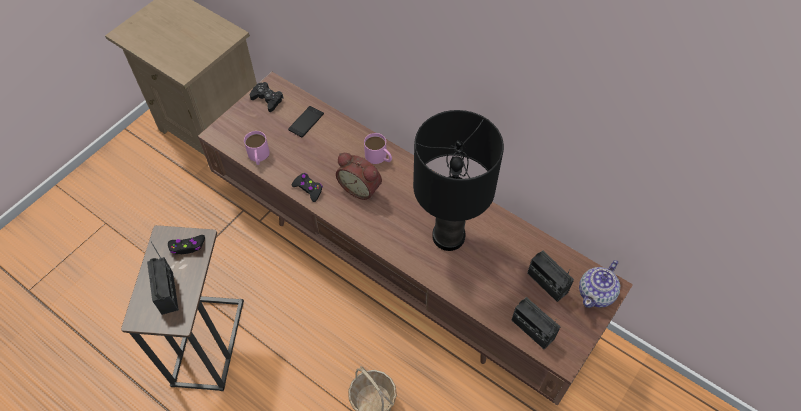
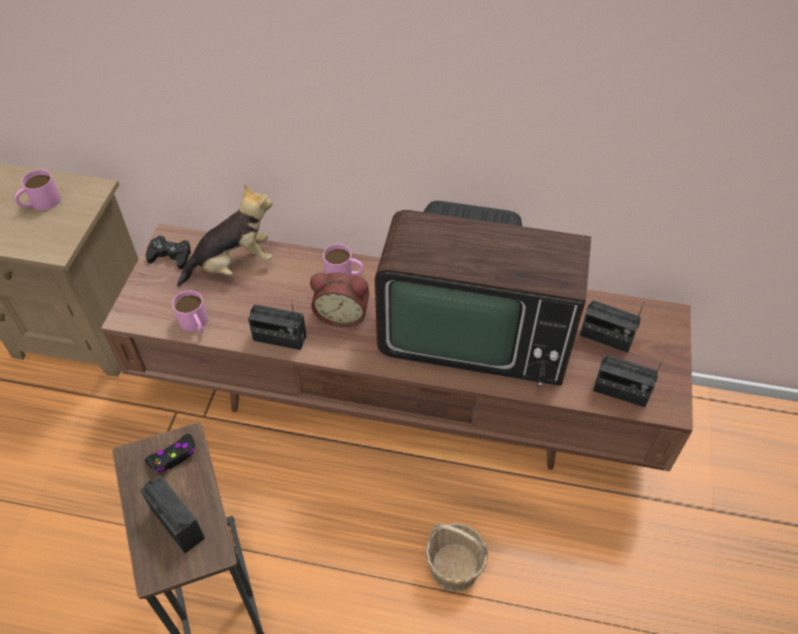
camera: 25 degrees left, 5 degrees down
(191, 32) = (40, 203): none -> pink mug
(306, 122) = (233, 265): phone -> plush toy
(308, 189) = (279, 338): black game controller -> radio
(449, 236) = (473, 329): black table lamp -> television
(596, 293) = (661, 328): teapot -> none

